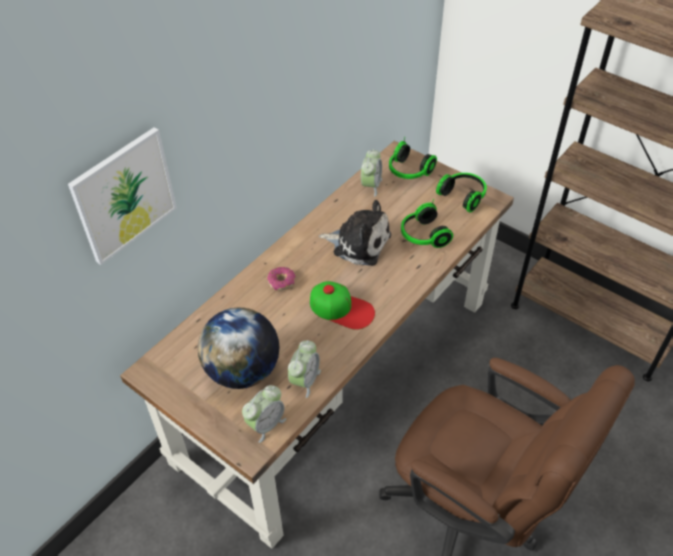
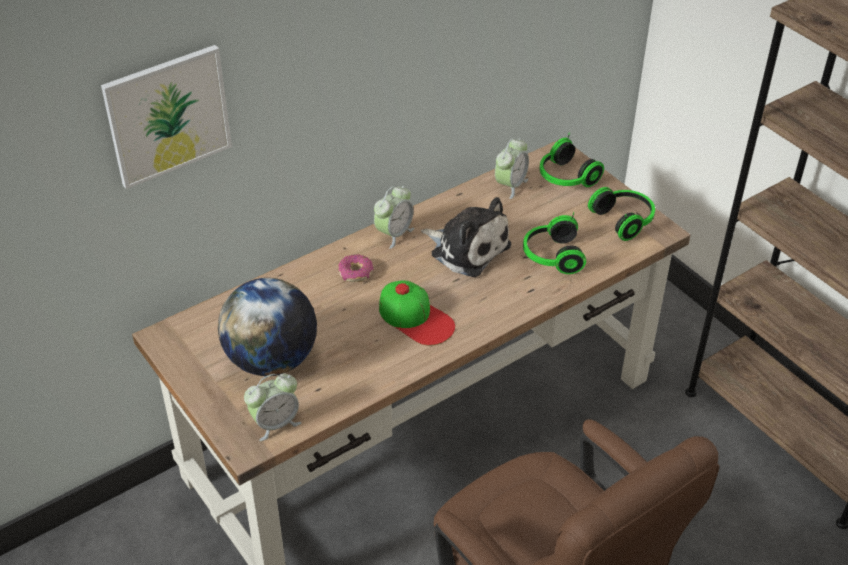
camera: 15 degrees right, 5 degrees down
(305, 380) = (339, 387): alarm clock -> alarm clock (394, 234)

